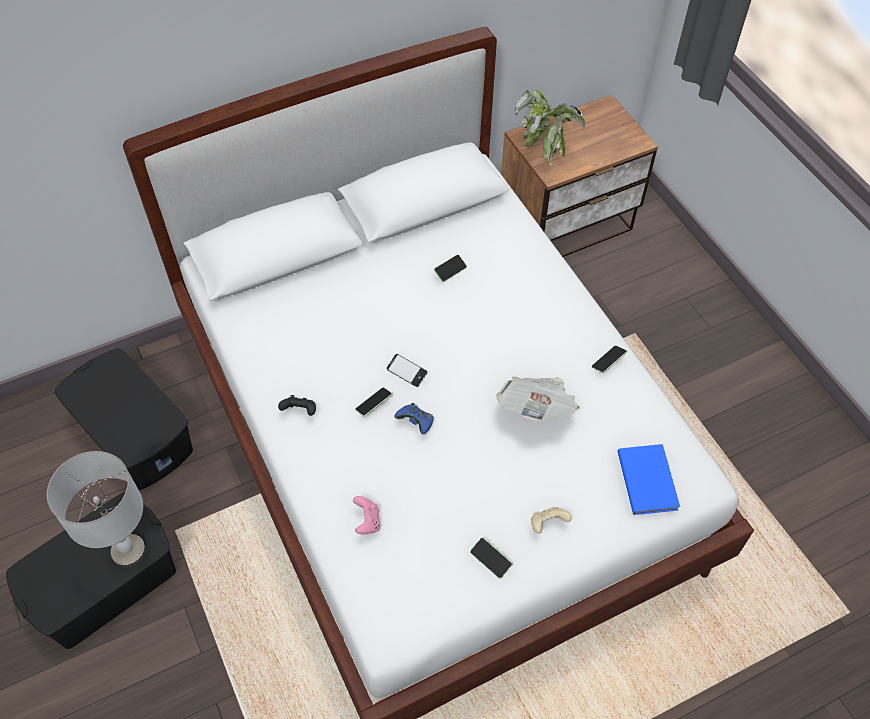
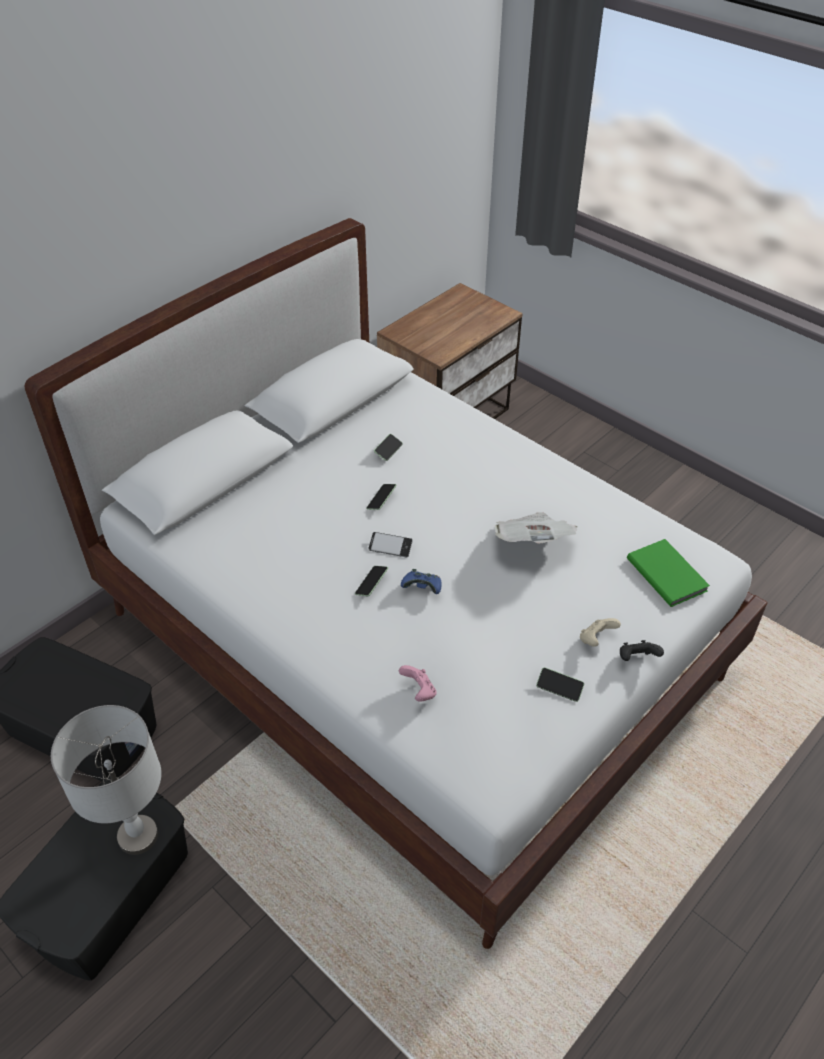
camera: 20 degrees left, 10 degrees down
(300, 411) = (297, 612): black game controller -> black game controller (636, 659)
(545, 145) = (420, 334): potted plant -> none
(608, 362) = (577, 487): phone -> phone (381, 500)
(648, 479) = (667, 573): blue book -> green book

